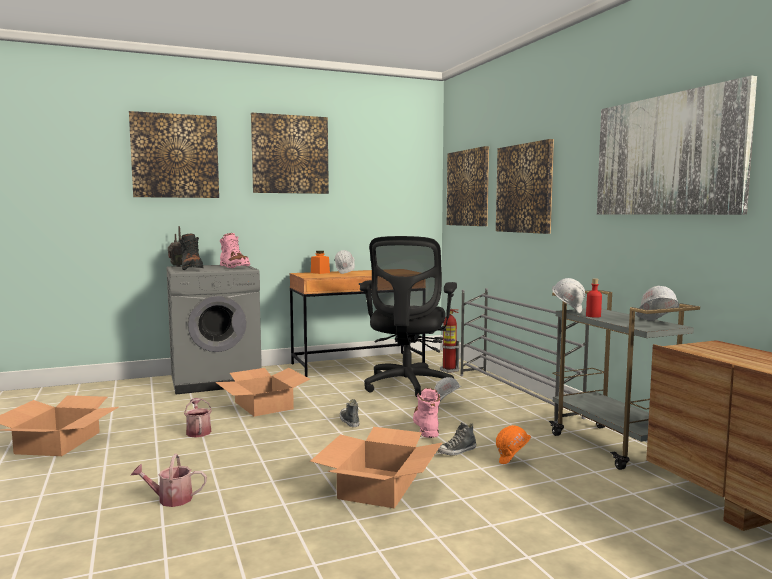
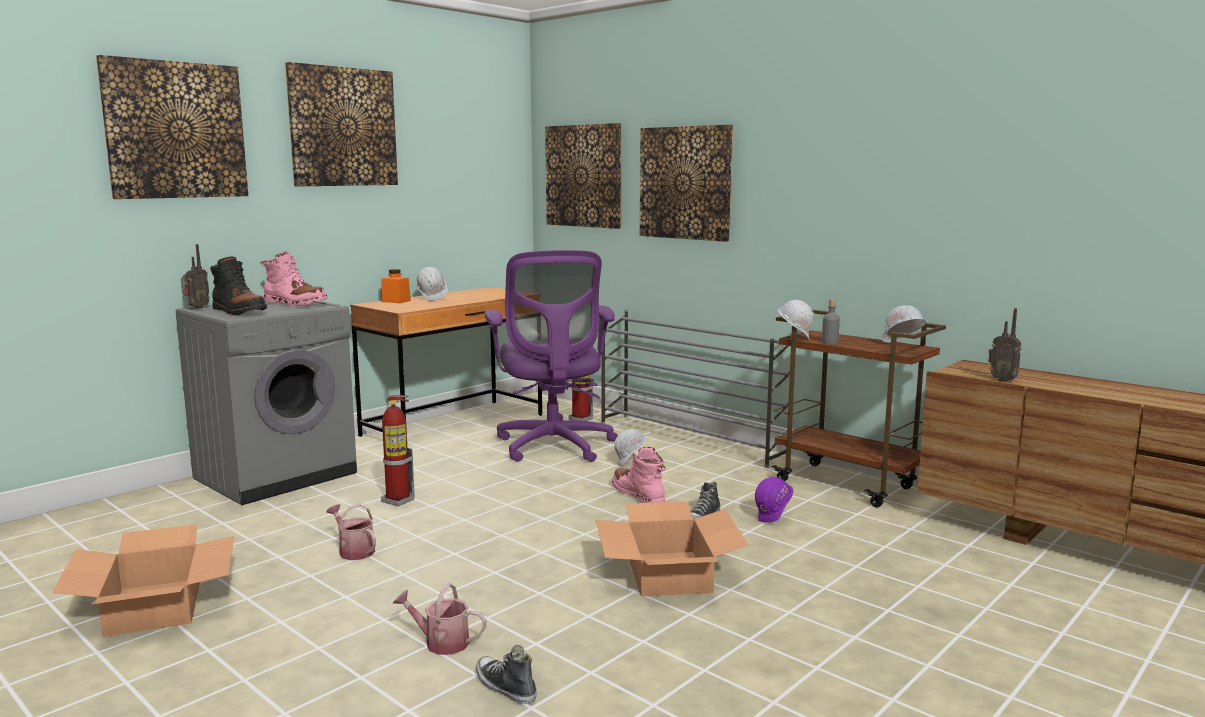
camera: 25 degrees left, 5 degrees up
(170, 499) = (441, 642): watering can -> watering can turned 45 degrees clockwise
(263, 405) = (398, 500): cardboard box -> fire extinguisher
(349, 421) = (539, 503): shoe -> shoe (505, 687)
(408, 384) = (551, 443): black office chair -> purple office chair
(513, 463) = (773, 519): orange hard hat -> purple hard hat
(593, 316) = (829, 342): red bottle -> grey bottle
(613, 448) = (849, 486): grey cart -> brown cart
(667, 155) = (899, 159): picture -> none
(723, 358) = (1003, 380): none -> radio

